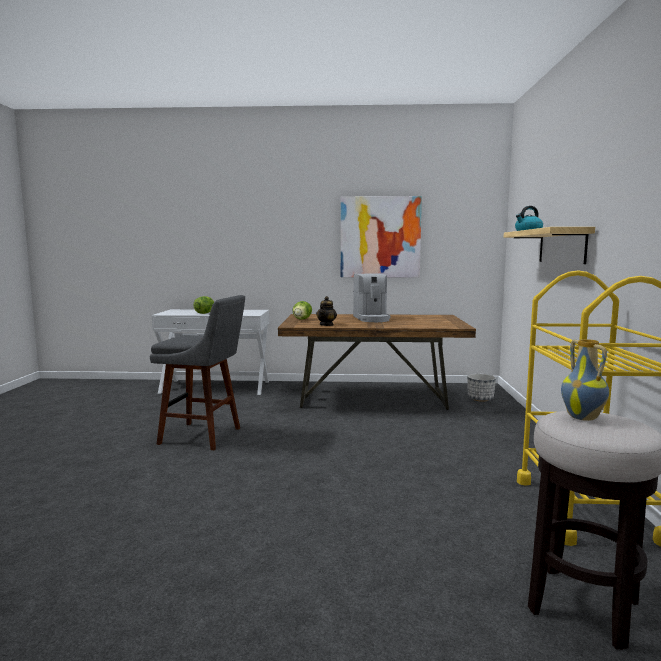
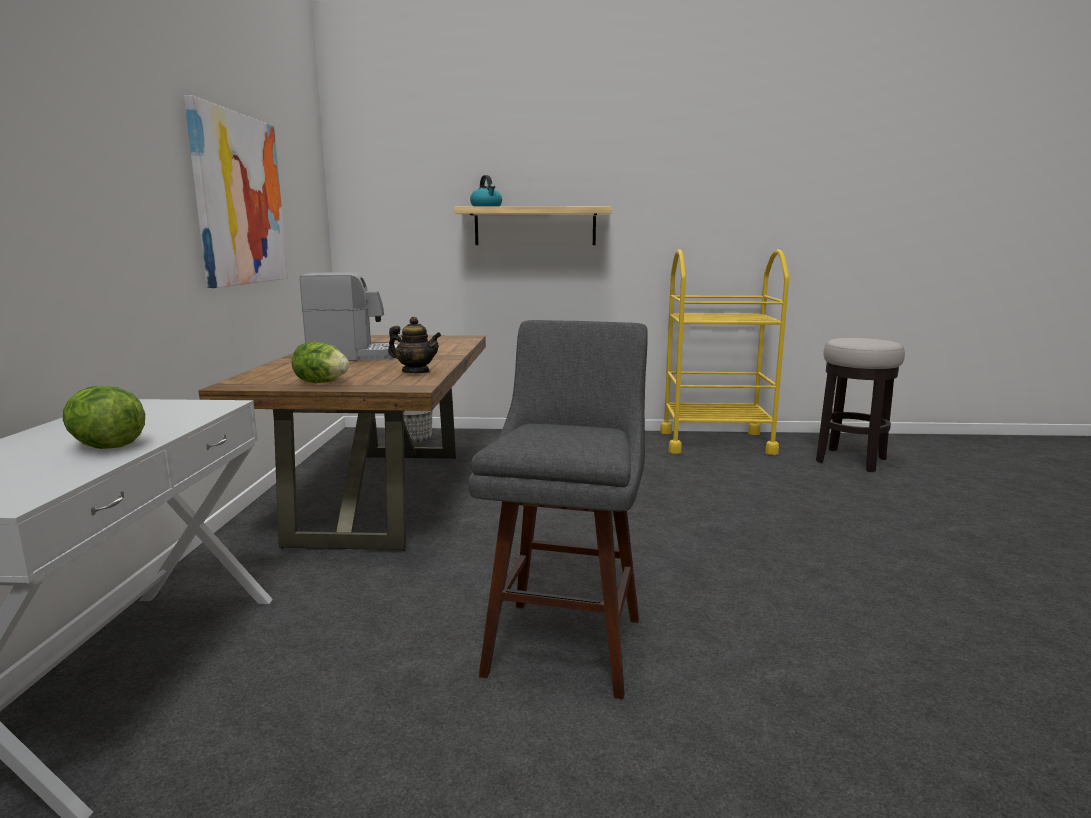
camera: 90 degrees left, 5 degrees up
(583, 417) = (858, 340): vase -> none

